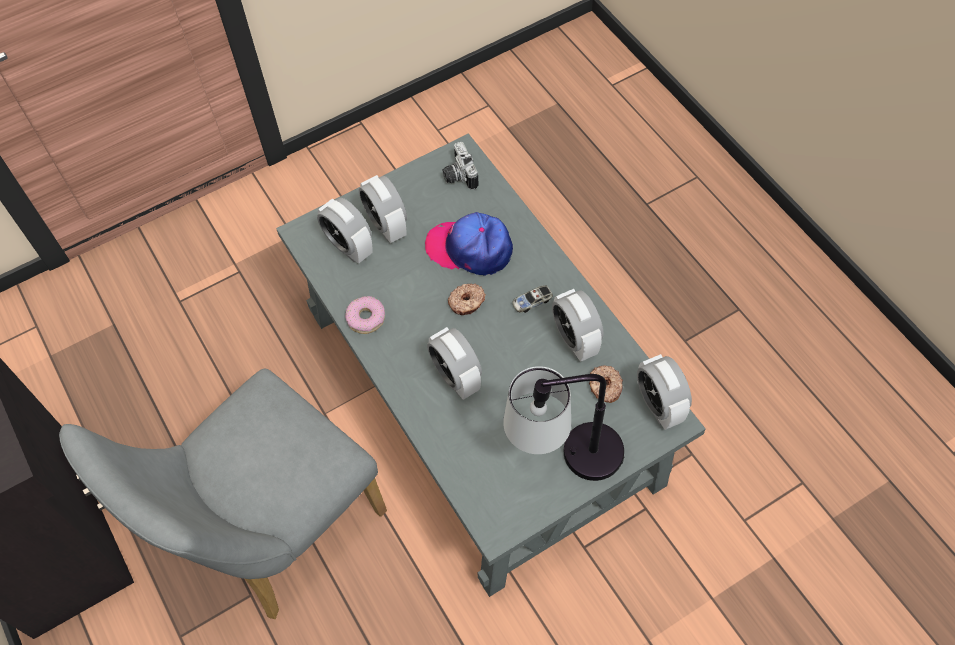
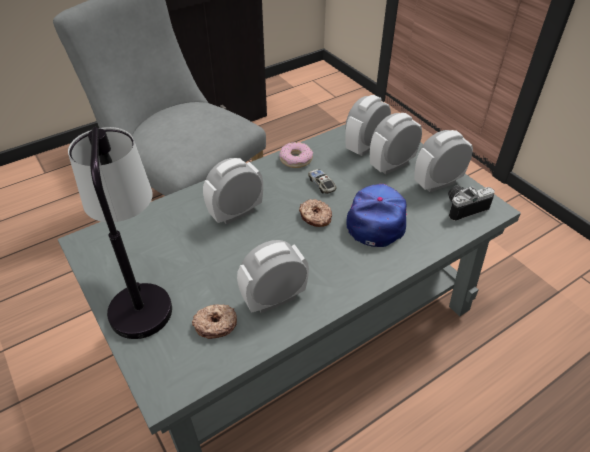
camera: 85 degrees right, 15 degrees down
(532, 302) = (319, 264): toy car -> toy car (321, 184)
(658, 405) = (186, 376): alarm clock -> alarm clock (438, 183)

